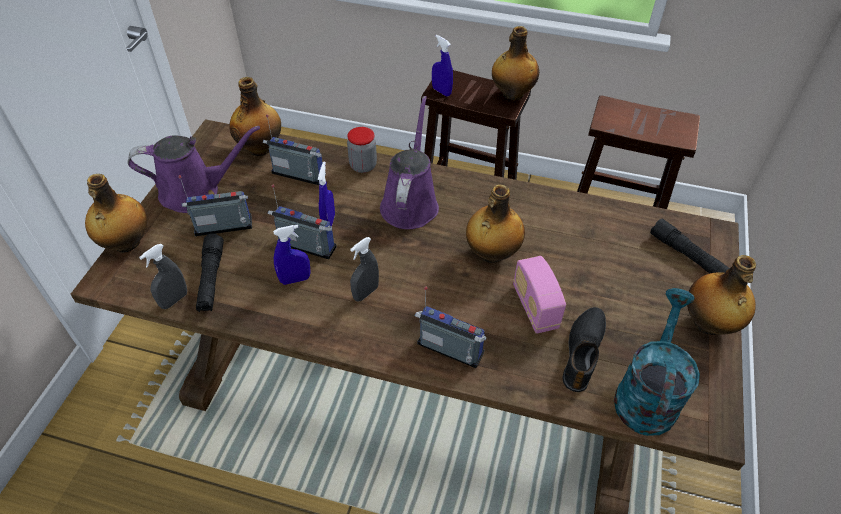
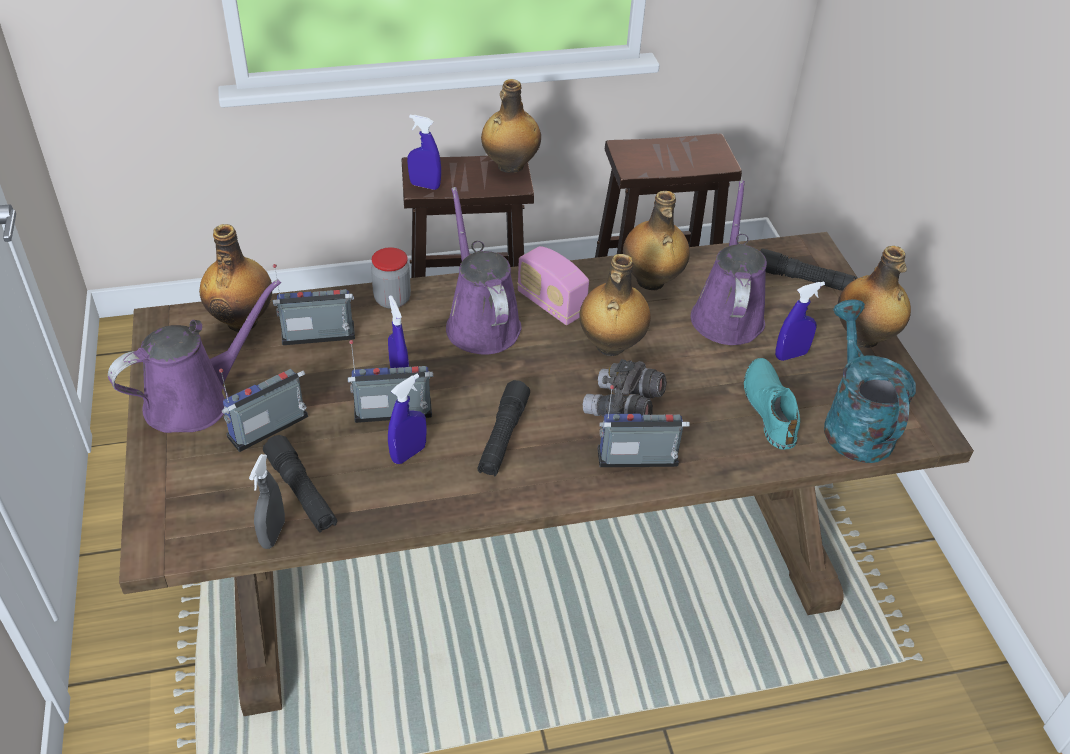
camera: 30 degrees left, 5 degrees down
(126, 243) = (150, 494): bottle -> bottle (651, 281)
(365, 293) = (503, 437): grey spray bottle -> black flashlight
(467, 305) = (623, 408): none -> grey binoculars
(535, 307) = (693, 383): radio -> radio (551, 304)
(584, 352) = (770, 408): black shoe -> turquoise shoe
(602, 261) = (727, 314): none -> purple watering can
(632, 314) = (791, 355): none -> blue spray bottle

